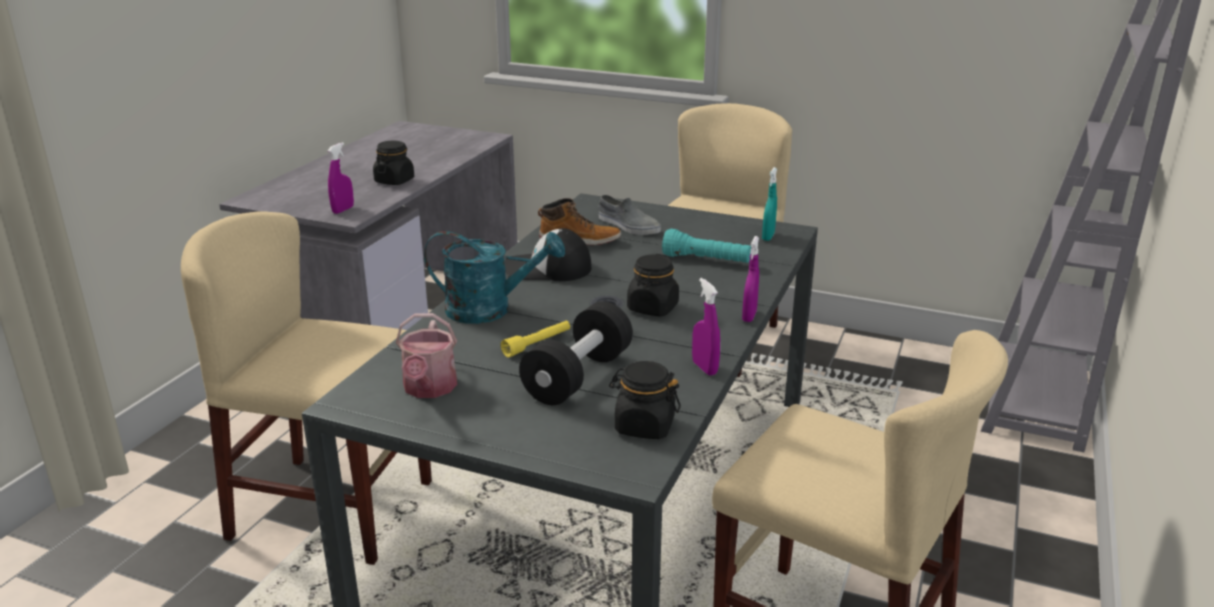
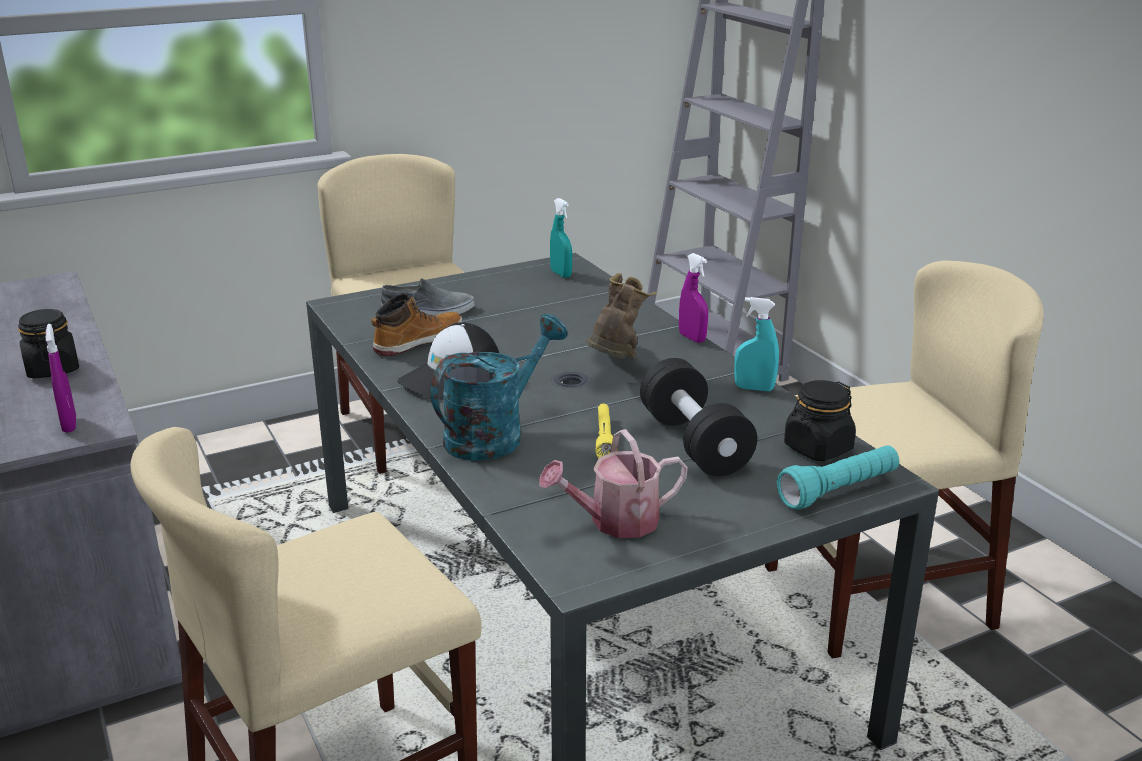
camera: 50 degrees left, 0 degrees up
(429, 389) = (615, 522): watering can -> watering can turned 120 degrees clockwise
(652, 308) = (615, 366): black jar -> brown boot
(704, 368) = (754, 388): purple spray bottle -> turquoise spray bottle
(706, 260) = (562, 311): turquoise flashlight -> turquoise flashlight (838, 491)

